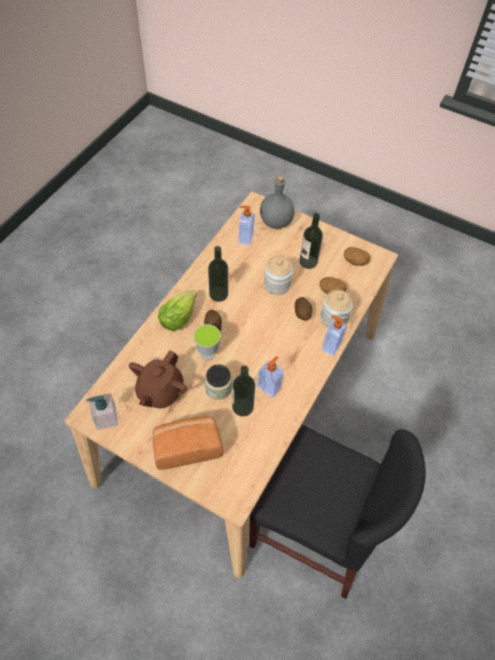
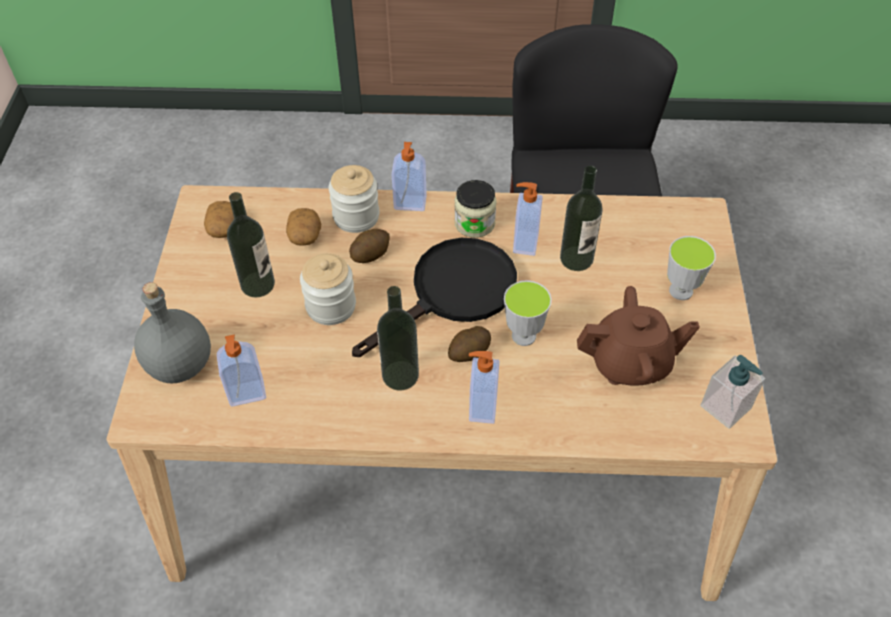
camera: 115 degrees left, 5 degrees down
(180, 316) = (481, 407): lettuce -> soap dispenser
(187, 447) = (681, 291): bread -> cup
(218, 388) = (570, 297): jar -> jar (474, 223)
(254, 336) = (453, 294): none -> black frying pan

